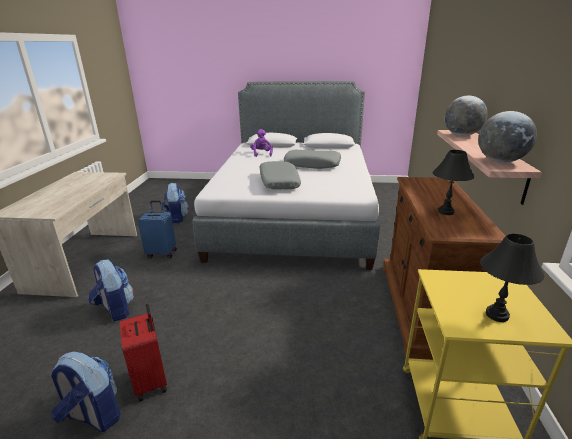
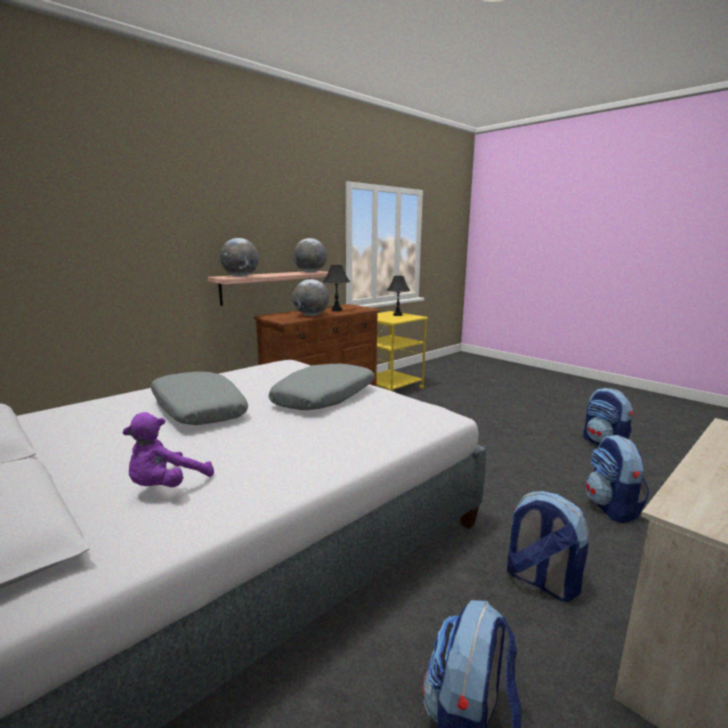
camera: 140 degrees left, 10 degrees down
(151, 381) = (560, 444): red suitcase -> none
(162, 253) = (540, 581): blue suitcase -> backpack
(421, 192) = (311, 315): none -> globe

